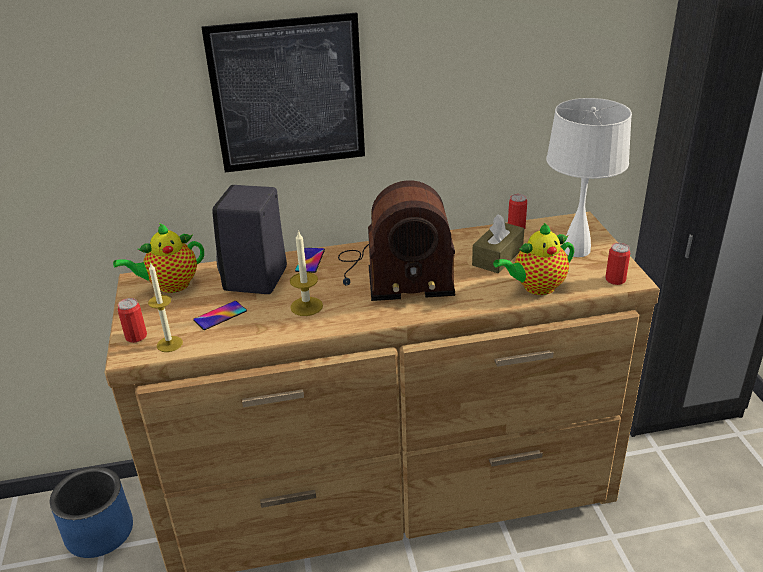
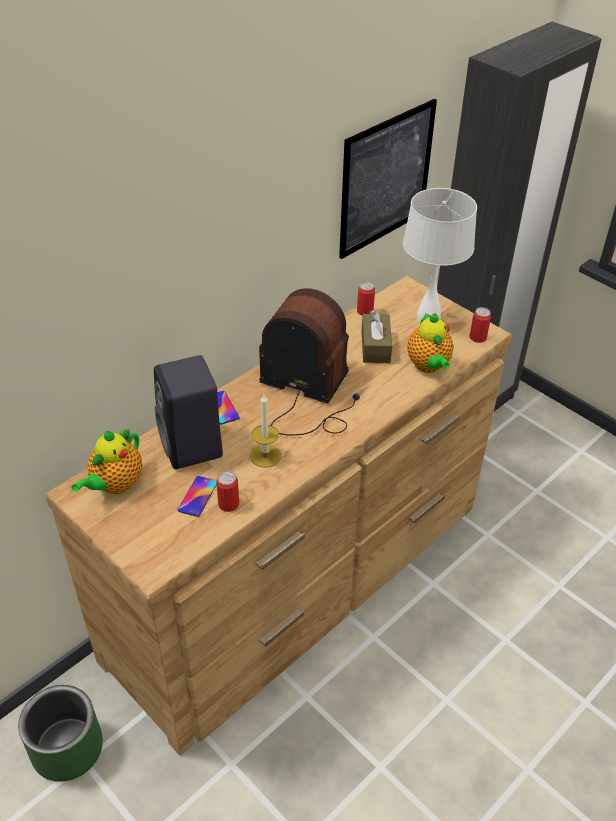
camera: 35 degrees left, 10 degrees up
(99, 532) = (66, 748): blue planter -> green planter
(136, 336) = (140, 550): can -> can (228, 504)
(169, 344) = (181, 544): candle -> none
(288, 94) = (184, 259): picture -> picture (386, 179)
(394, 274) = (308, 394): radio -> radio turned 120 degrees counterclockwise
(536, 287) = (428, 366): teapot -> teapot turned 45 degrees counterclockwise

